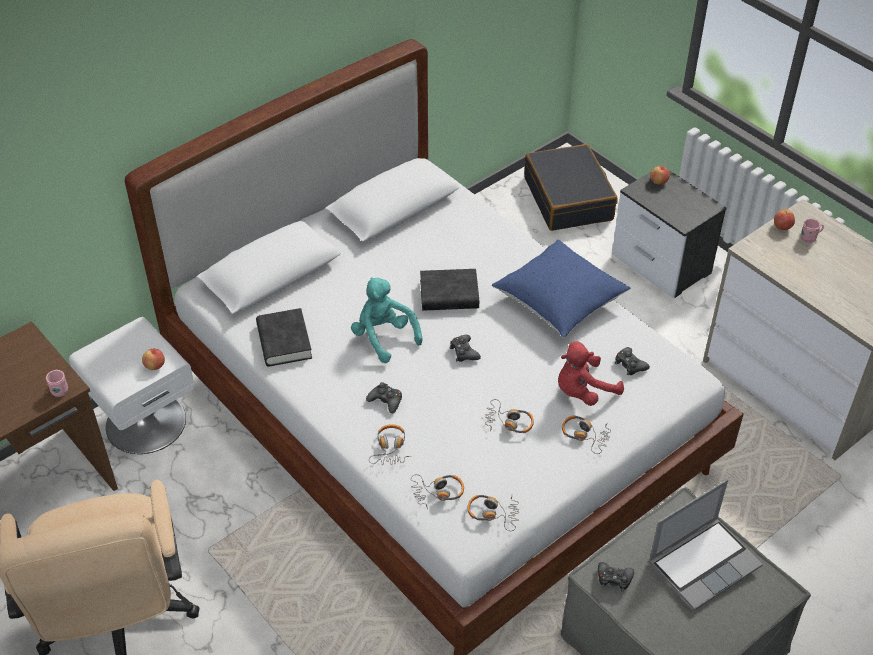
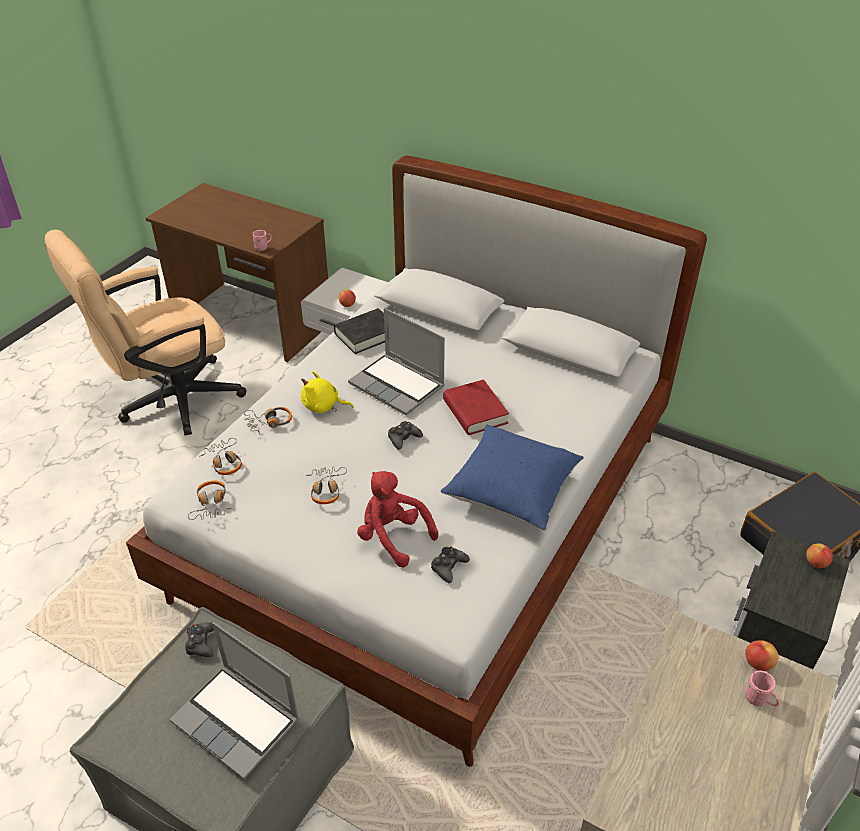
camera: 70 degrees right, 5 degrees down
(384, 337) = (398, 385): turquoise plush toy -> laptop
(386, 401) = (323, 406): black game controller -> yellow plush toy
(449, 295) = (475, 412): black book -> red book
(585, 436) = (332, 550): headphones -> none

